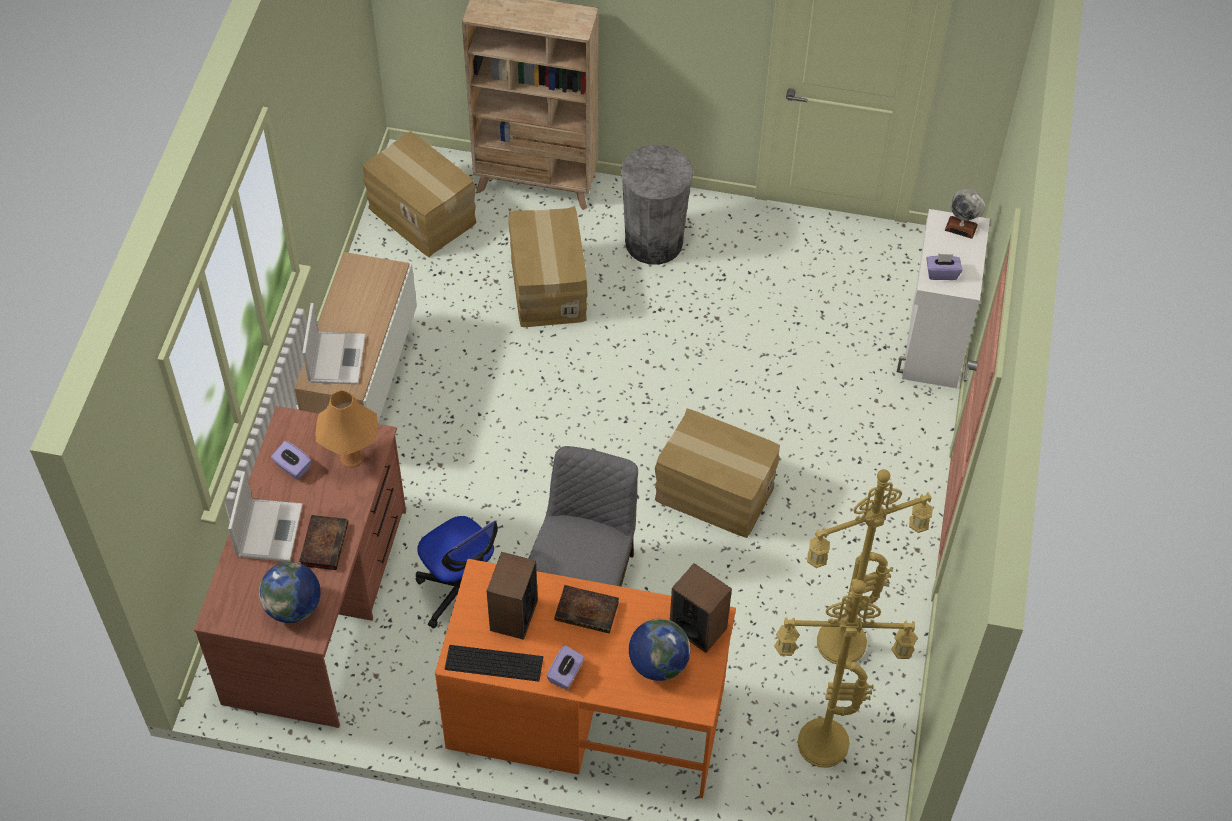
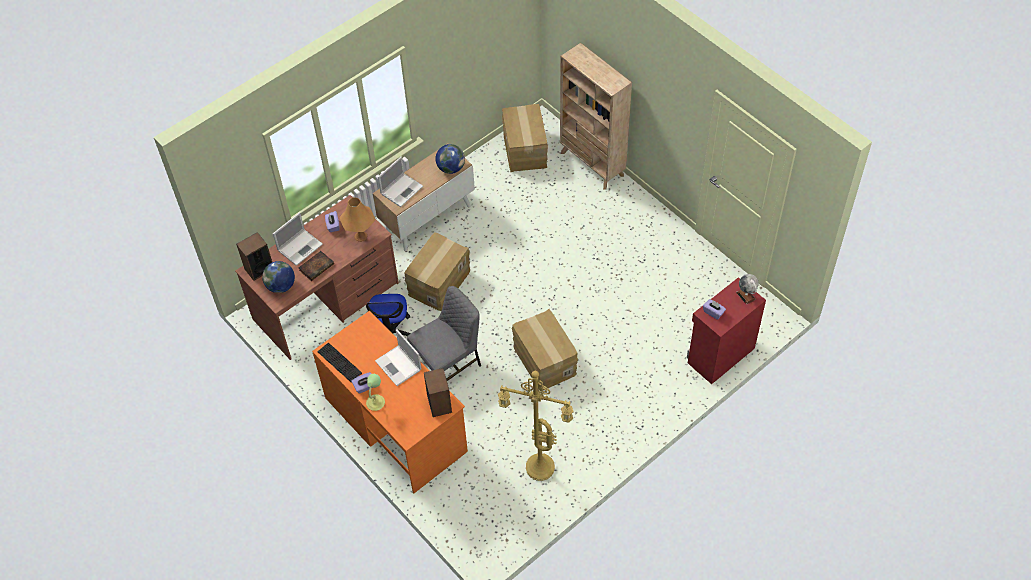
camera: 40 degrees right, 0 degrees up
(513, 615) = (366, 347): speaker -> speaker (259, 268)
(547, 287) = (553, 217): cardboard box -> cardboard box (438, 282)
(588, 611) = (399, 366): book -> laptop
(604, 685) = (376, 402): none -> table lamp
(654, 242) = (624, 224): grey trash can -> none
(658, 663) = (407, 408): globe -> globe (451, 168)
(821, 747) = (487, 507): yellow floor lamp -> none
(932, 343) = (719, 355): white cabinet -> red cabinet

